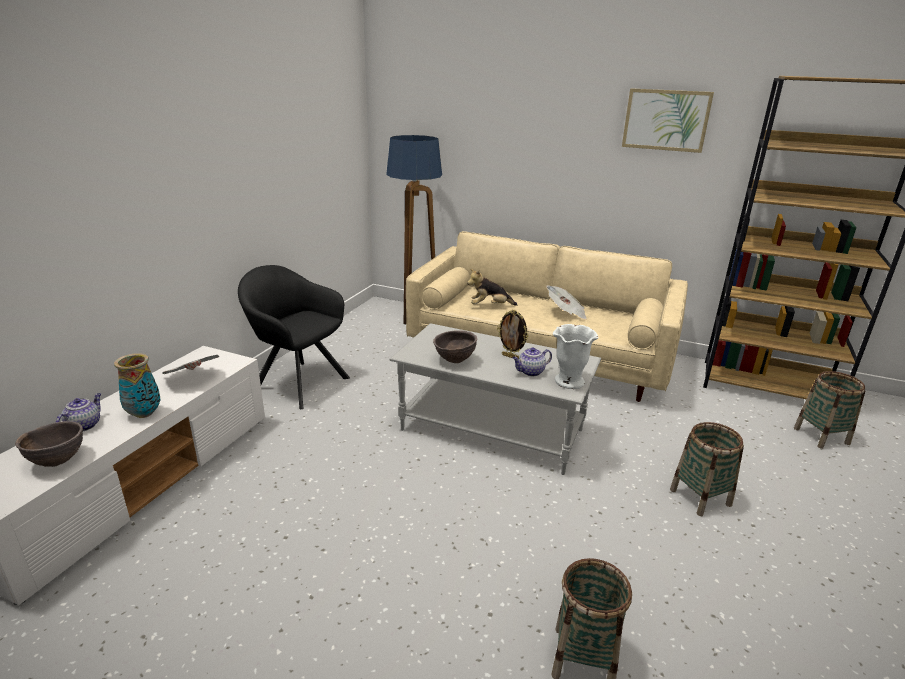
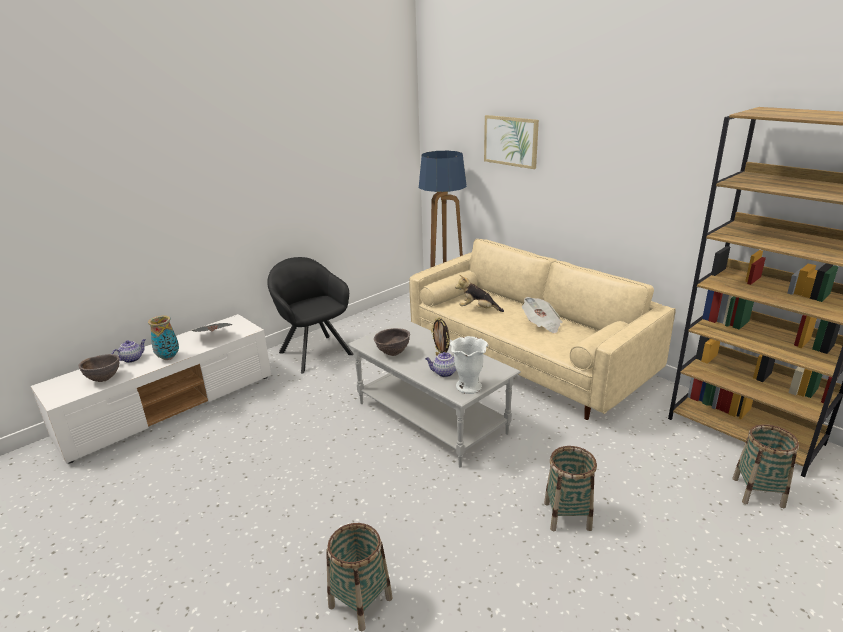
camera: 25 degrees right, 0 degrees up
(666, 120) = (654, 146): picture -> picture (511, 141)

